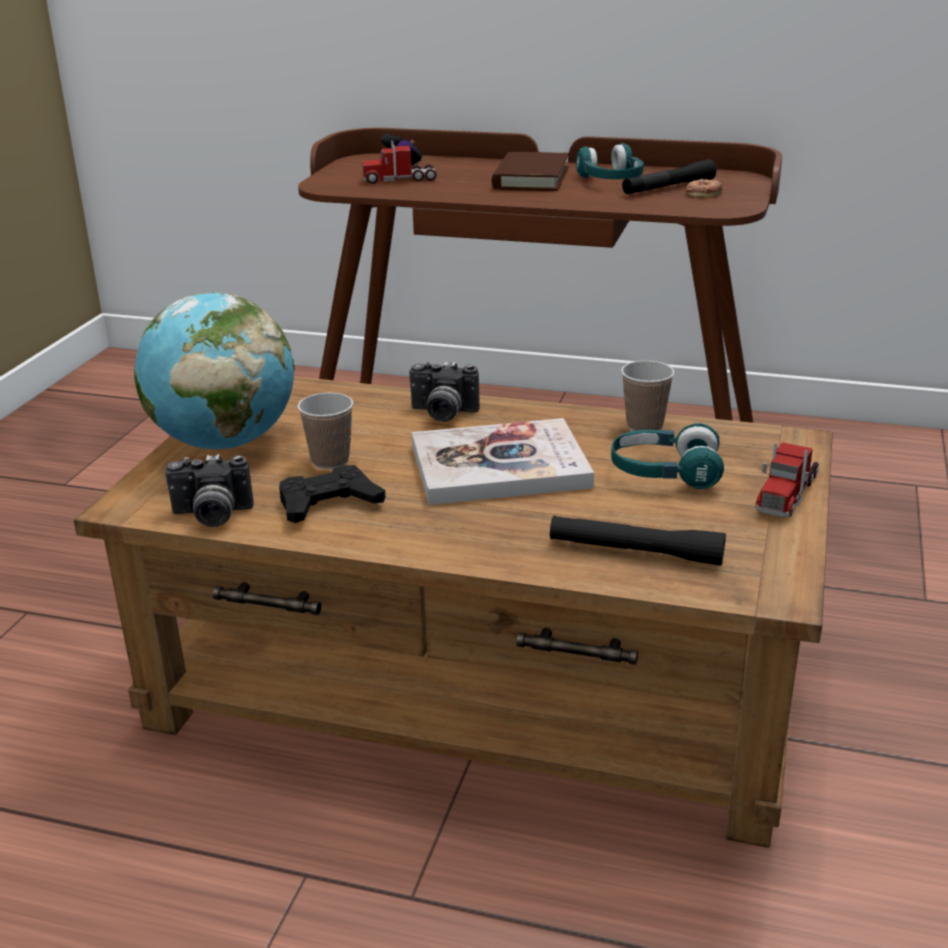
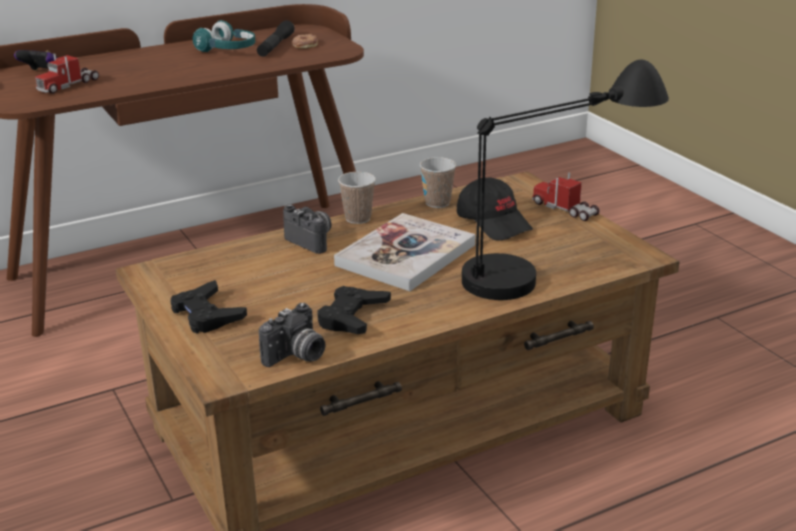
camera: 45 degrees left, 0 degrees up
(224, 442) = (207, 314): globe -> black game controller
(330, 461) = (301, 294): cup -> cup (358, 218)
(442, 414) = (313, 240): camera -> camera turned 105 degrees counterclockwise
(531, 178) = (167, 61): brown book -> none
(635, 551) = (553, 266): black flashlight -> black table lamp
(665, 473) = (494, 223): turquoise headphones -> black cap
(787, 494) = (564, 209): toy truck -> toy truck turned 150 degrees clockwise

